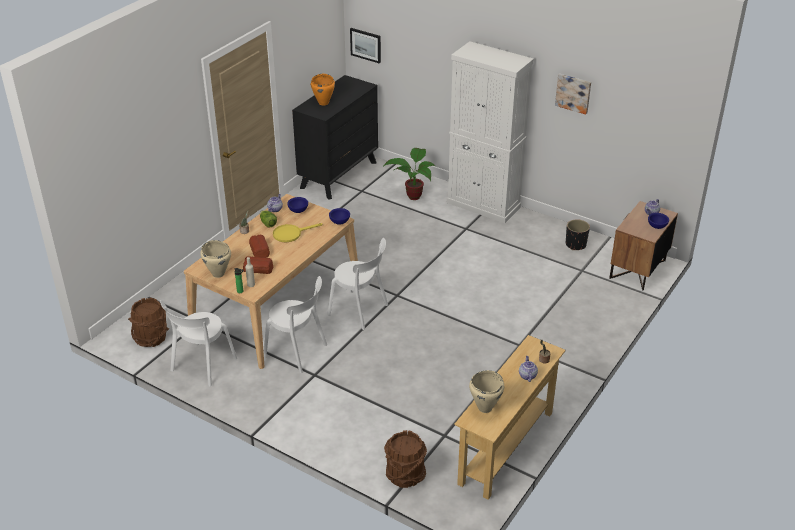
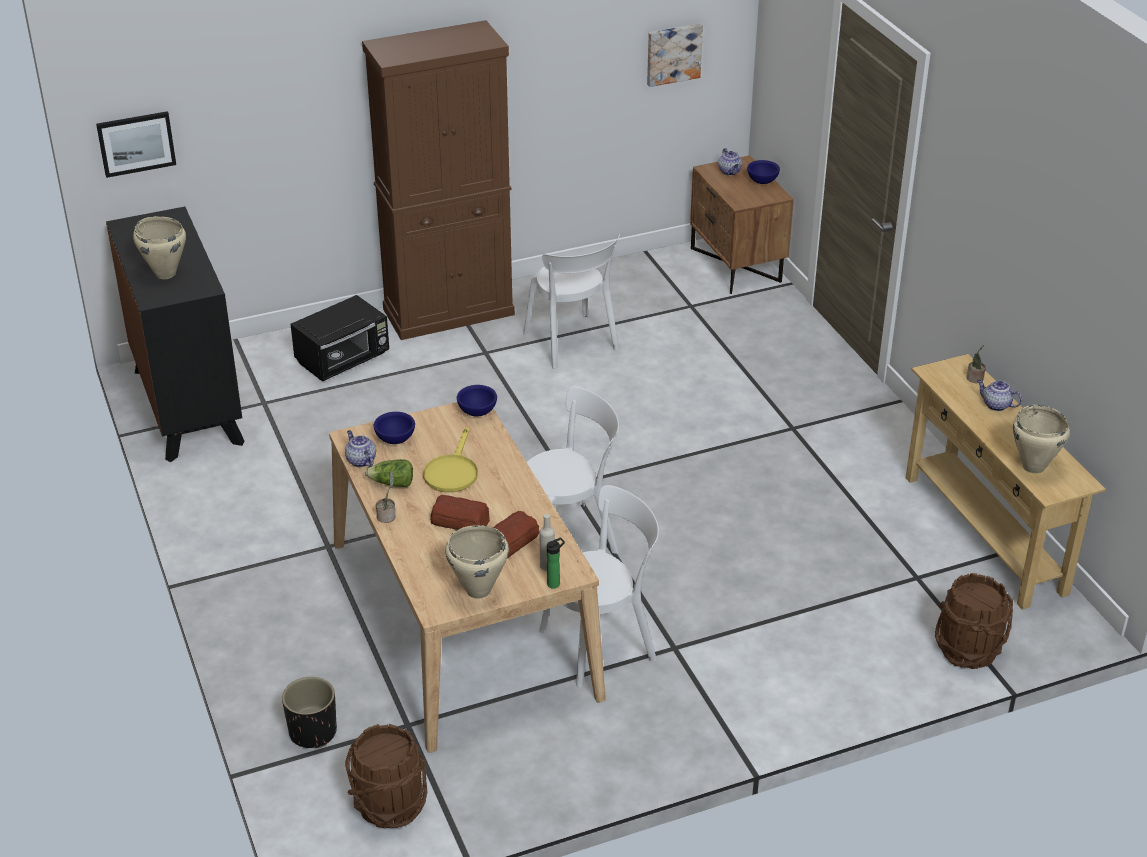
camera: 55 degrees left, 0 degrees up
(202, 366) = (531, 769): white chair -> white chair (572, 344)
(323, 103) = (165, 273): orange cooking pot -> beige cooking pot
(414, 195) = (344, 360): potted plant -> black microwave
(483, 205) = (449, 312): white cabinet -> brown cabinet
(573, 93) = (559, 48): picture -> picture (673, 53)
(576, 245) = (632, 283): black planter -> black planter (313, 732)

